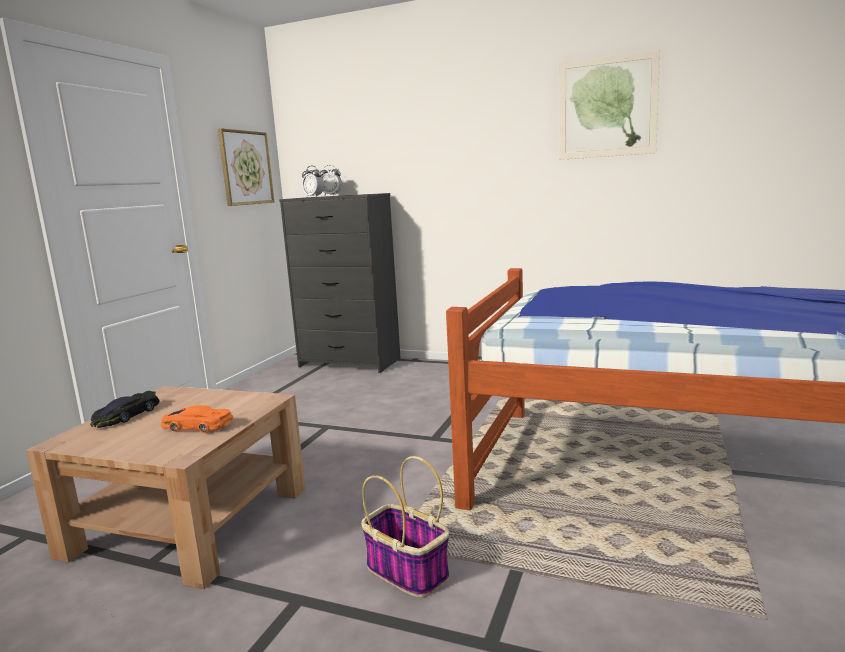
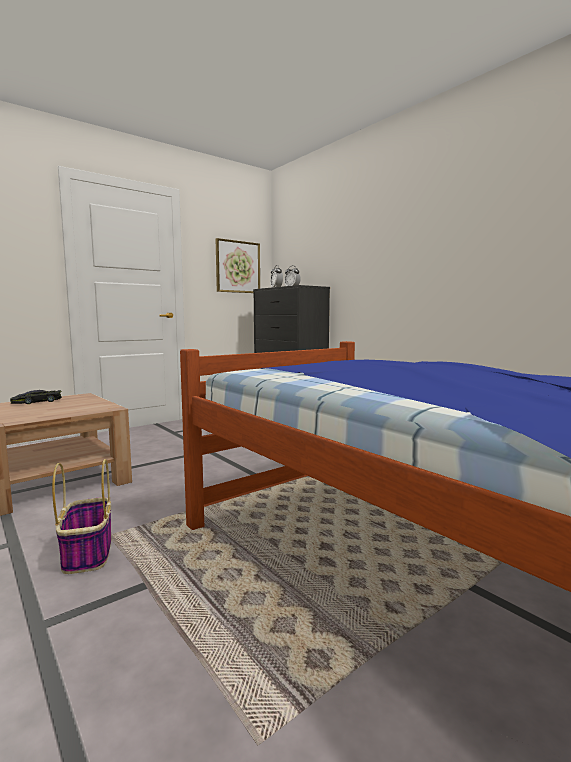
camera: 30 degrees right, 5 degrees down
(197, 426) = (45, 412): orange toy car -> none
(607, 107) = (501, 200): picture -> none

